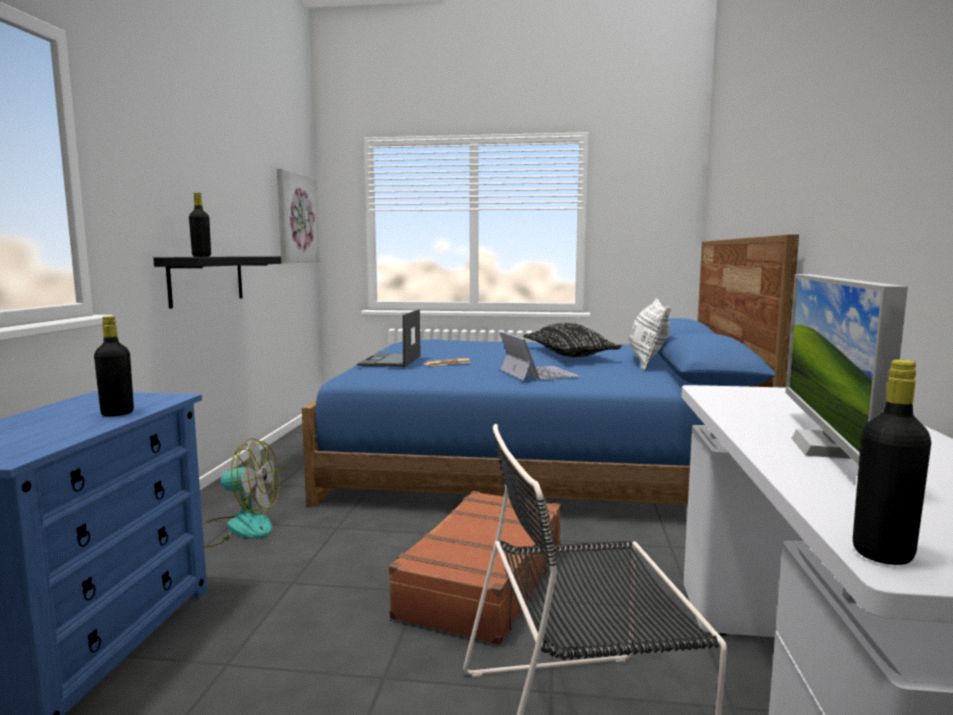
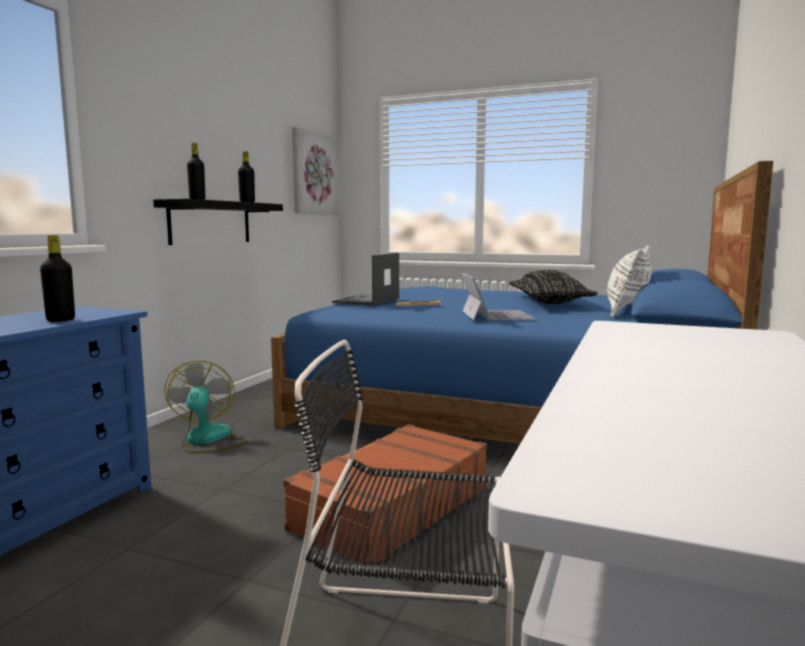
camera: 15 degrees right, 0 degrees up
(238, 528) = (207, 440): fan -> fan turned 120 degrees counterclockwise
(826, 448) = (667, 378): monitor -> none
(882, 553) = (560, 472): black bottle -> black bottle (247, 202)

